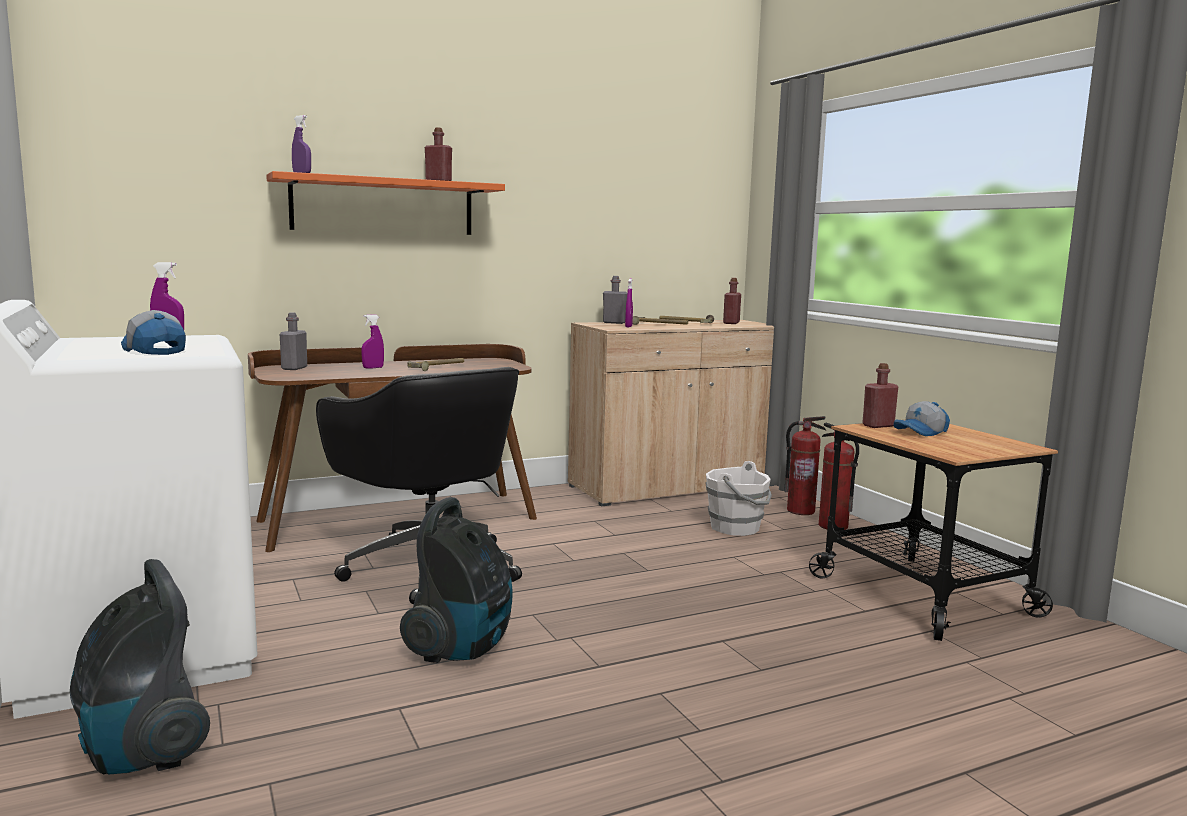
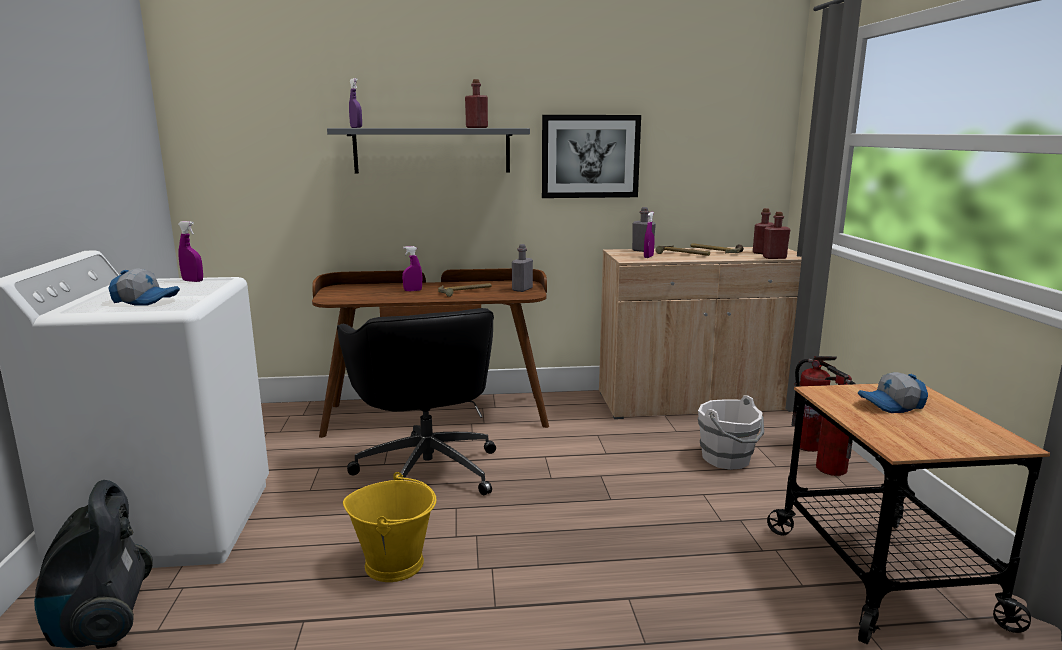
camera: 20 degrees right, 5 degrees up
(152, 350) = (146, 301): cap -> cap turned 120 degrees clockwise
(294, 368) = (352, 289): grey bottle -> grey bottle (522, 289)
(383, 206) = (432, 150): orange shelf -> grey shelf
(462, 648) = (395, 563): vacuum cleaner -> yellow bucket
(555, 220) = (590, 156): none -> picture
(878, 425) = (848, 391): red bottle -> red bottle (774, 257)

